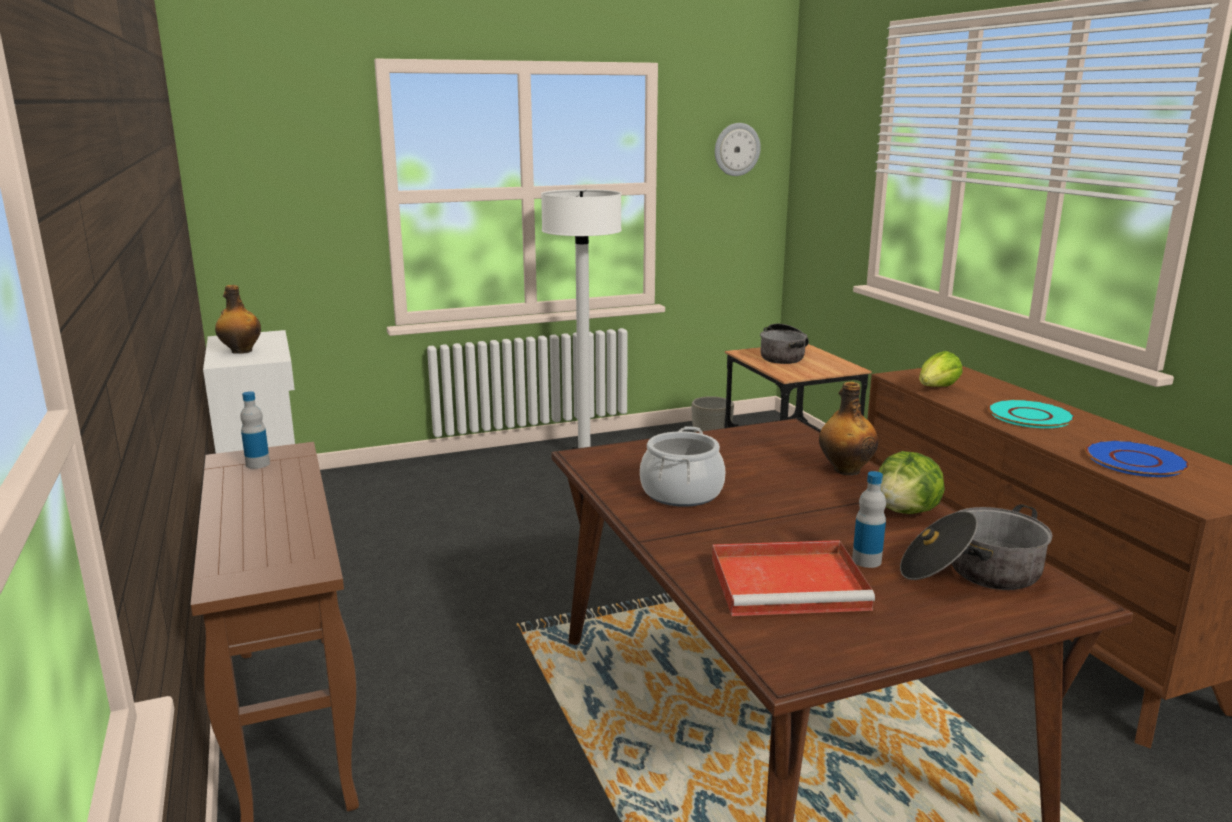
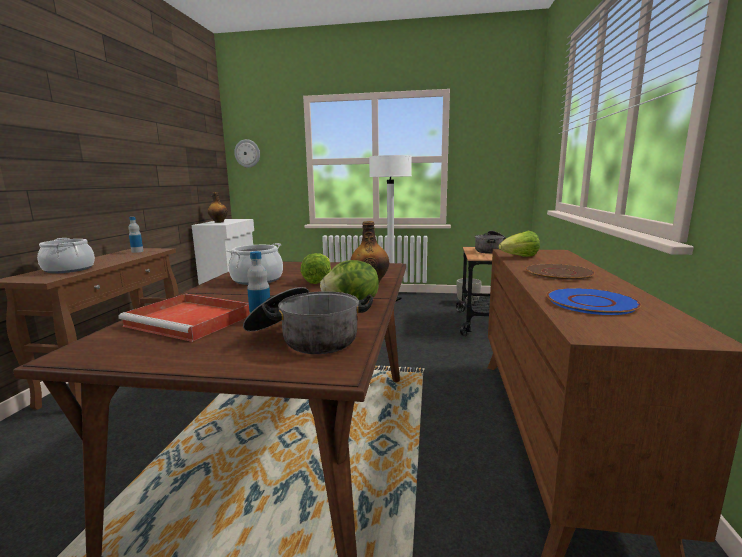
camera: 30 degrees right, 5 degrees down
(268, 538) = (69, 269): none -> cooking pot
(736, 149) = (500, 136): wall clock -> wall clock (247, 153)
(768, 477) = (318, 280): none -> lettuce
(1030, 415) = (559, 273): turquoise plate -> brown plate

